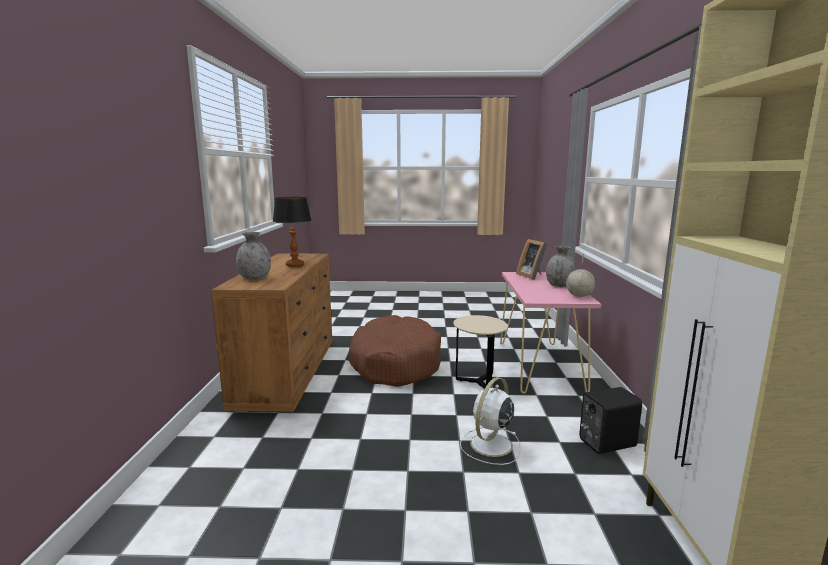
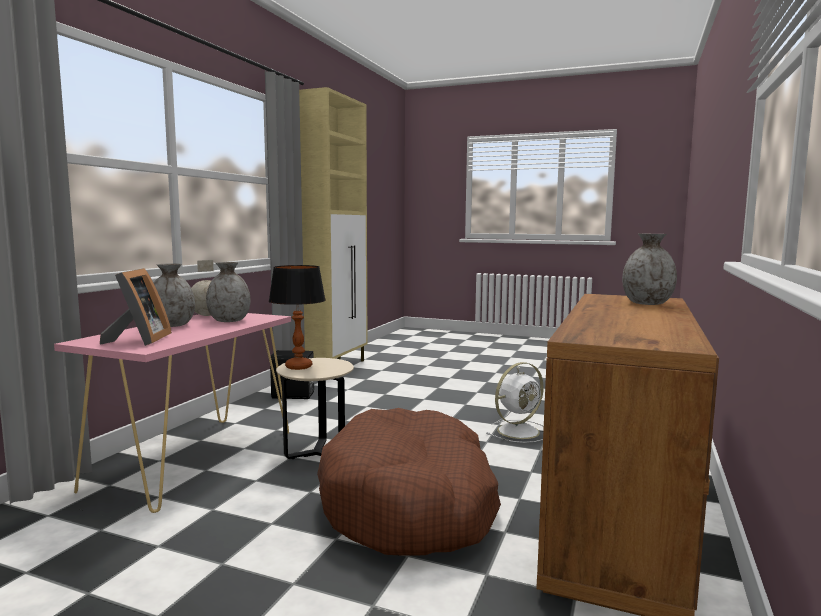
camera: 160 degrees left, 5 degrees down
(295, 265) = (606, 316): table lamp -> table lamp (298, 366)
(490, 445) = (386, 406): white fan -> white fan (519, 431)
(545, 293) = (229, 321): none -> grey vase

